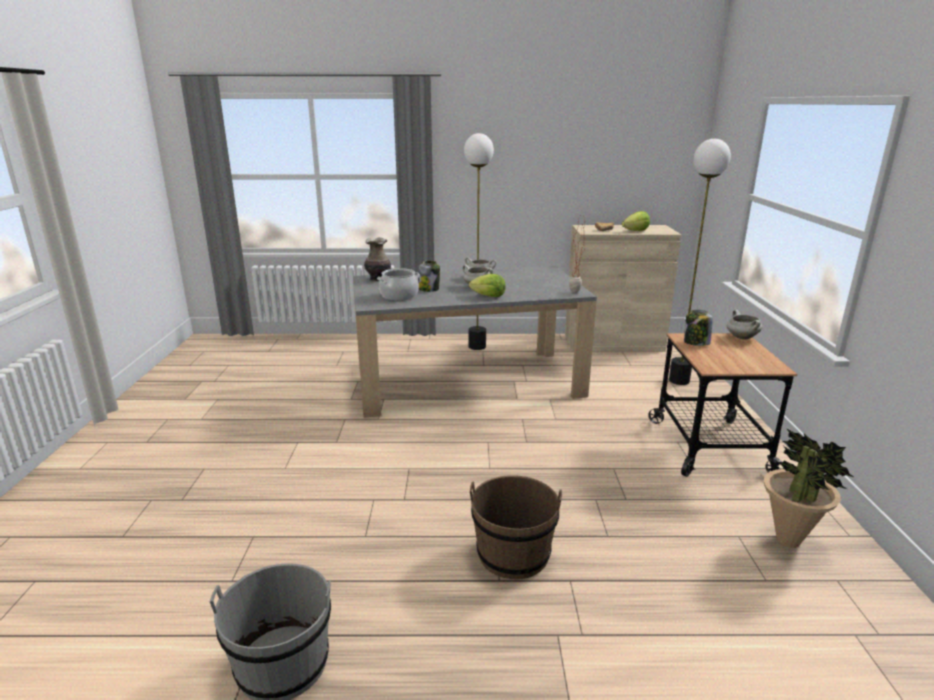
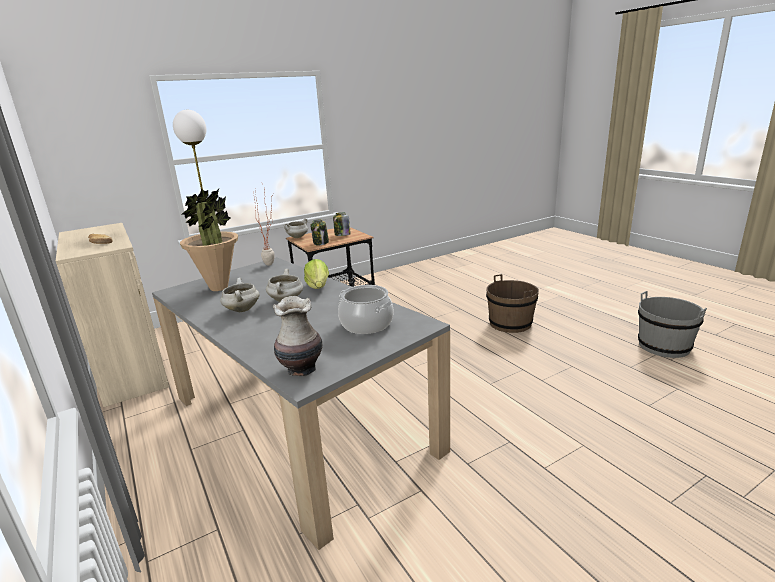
camera: 120 degrees left, 0 degrees up
(429, 289) = (321, 318): jar -> jar (342, 235)
(477, 346) = (171, 461): floor lamp -> none
(635, 231) = (107, 234): lettuce -> none
(788, 540) = (409, 280): potted plant -> potted plant (219, 287)

